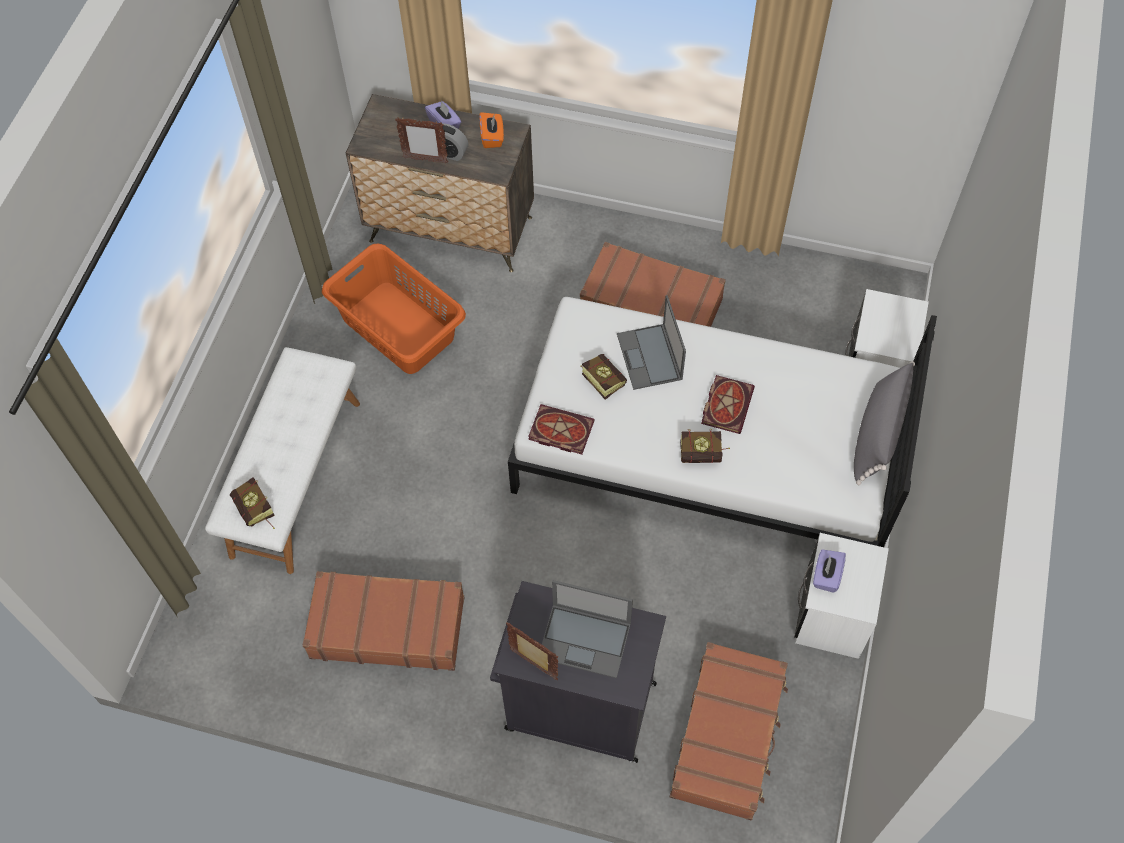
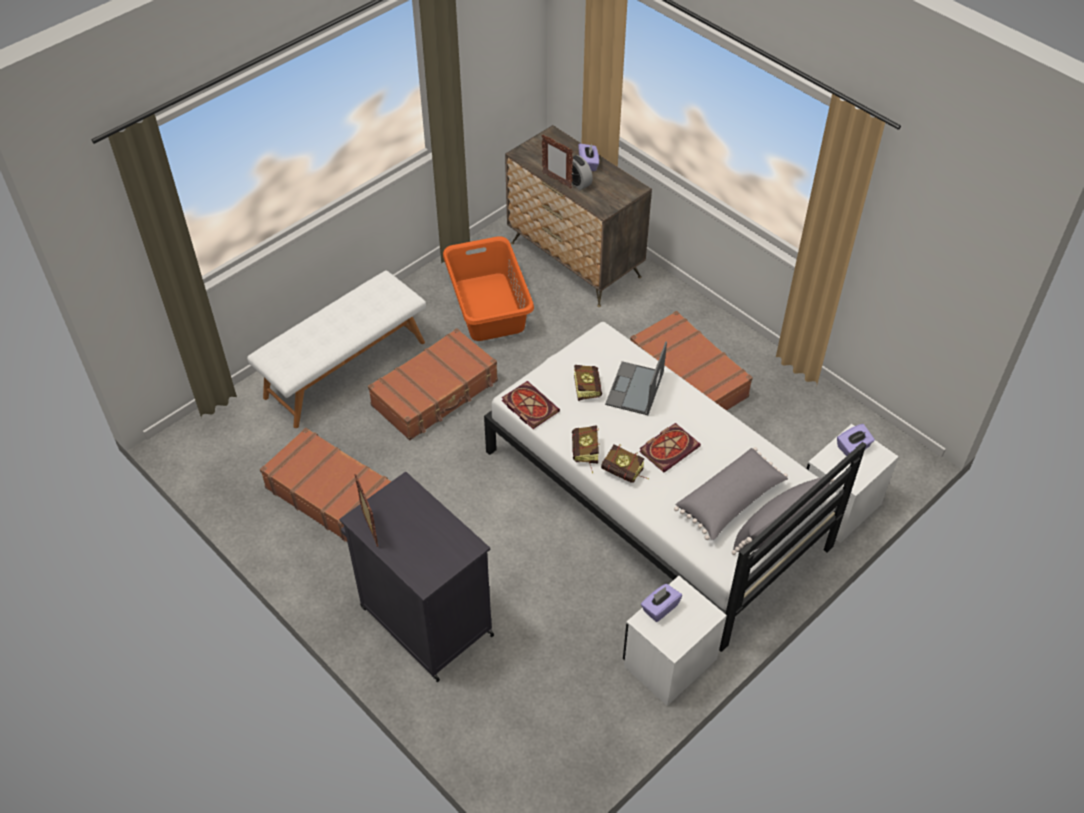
camera: 30 degrees right, 10 degrees down
(257, 513) = (285, 361): book -> book (585, 455)
(492, 137) = (617, 185): orange tissue box -> none
(586, 640) = (419, 532): laptop -> none
(728, 735) = (522, 703): brown suitcase -> brown suitcase (435, 393)
(819, 430) = (731, 501): none -> grey pillow
(884, 313) = (853, 447): none -> purple tissue box

